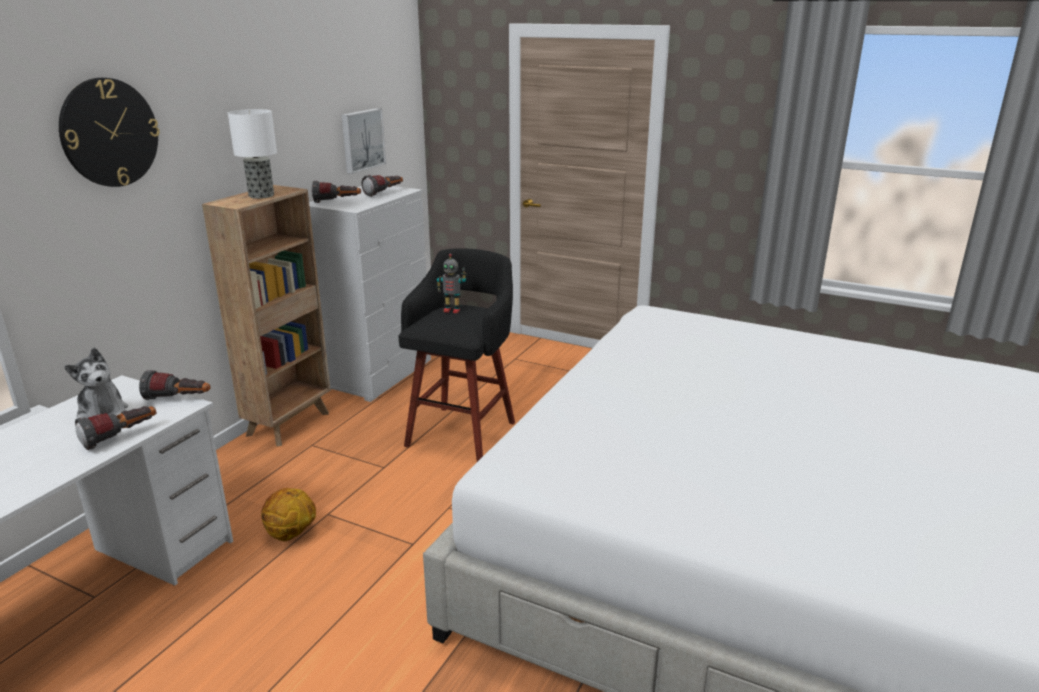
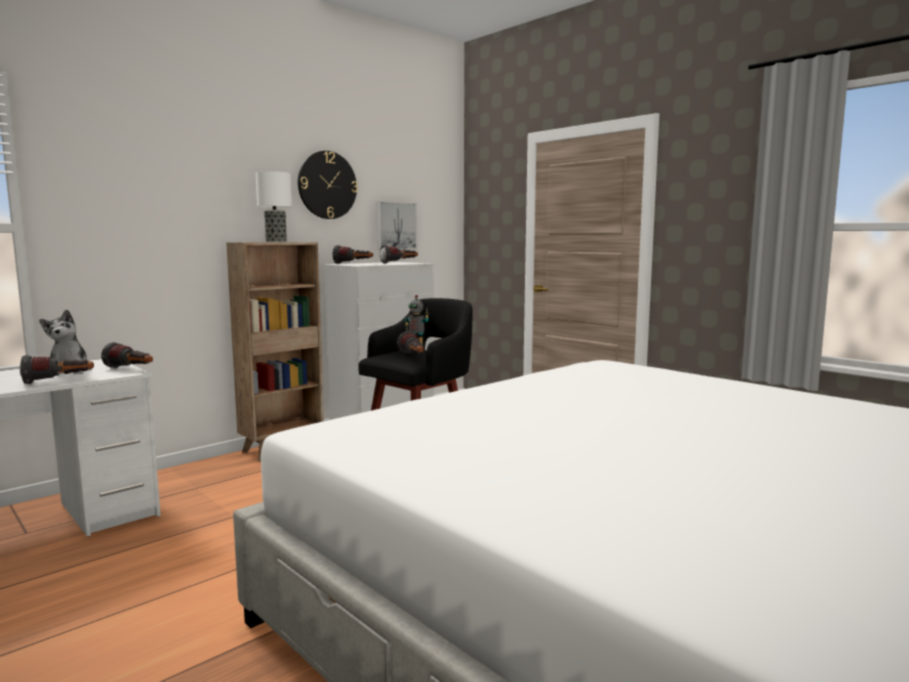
camera: 20 degrees right, 15 degrees down
(109, 133) = (152, 172): wall clock -> wall clock (327, 185)
(291, 534) = (208, 519): basketball -> none
(463, 325) = (413, 357): none -> flashlight

